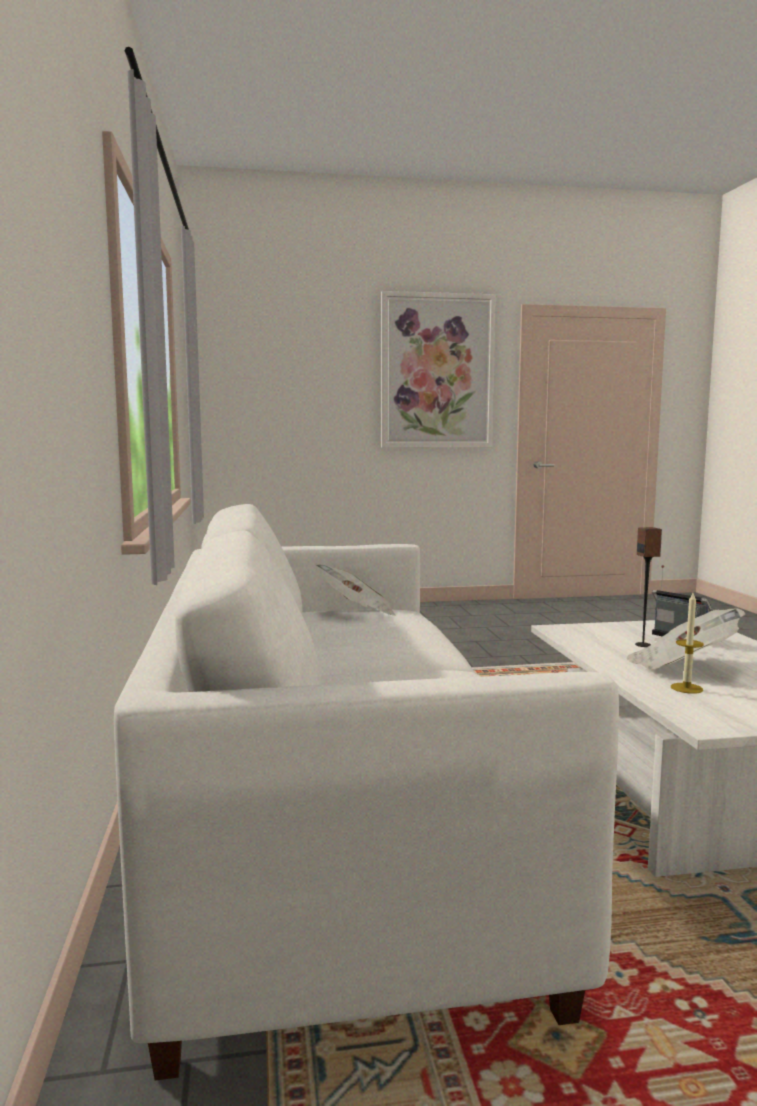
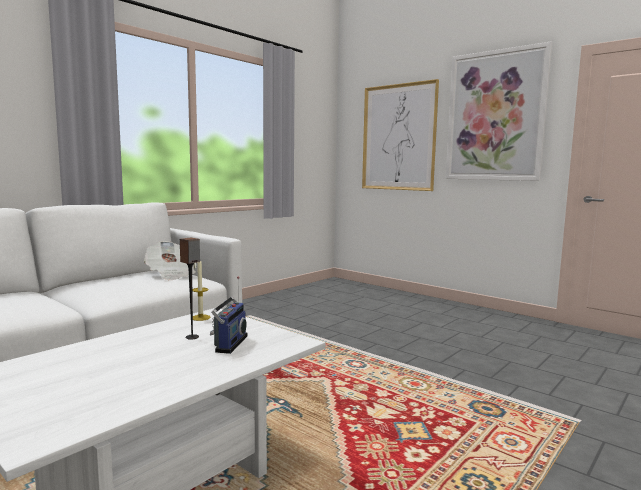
camera: 50 degrees right, 0 degrees up
(303, 391) = (398, 137): none -> picture
(681, 666) = (135, 353): newspaper -> none
(686, 688) = (67, 362): candle -> candle (200, 317)

